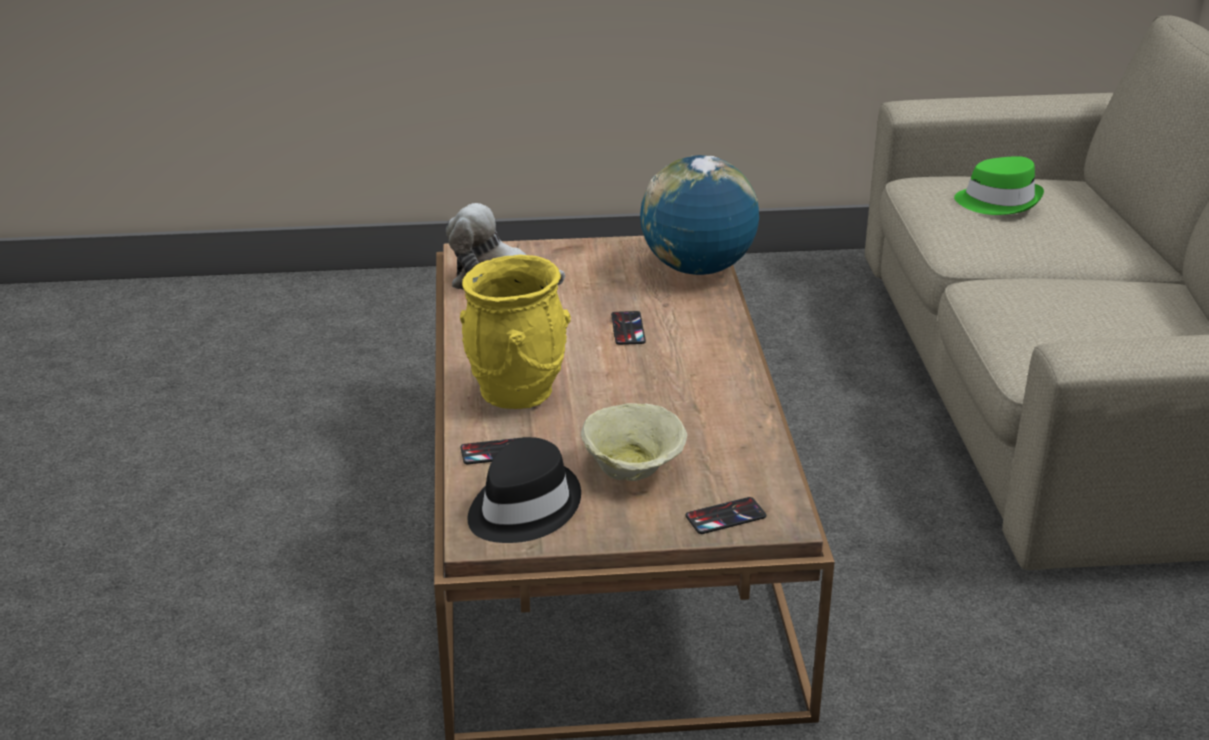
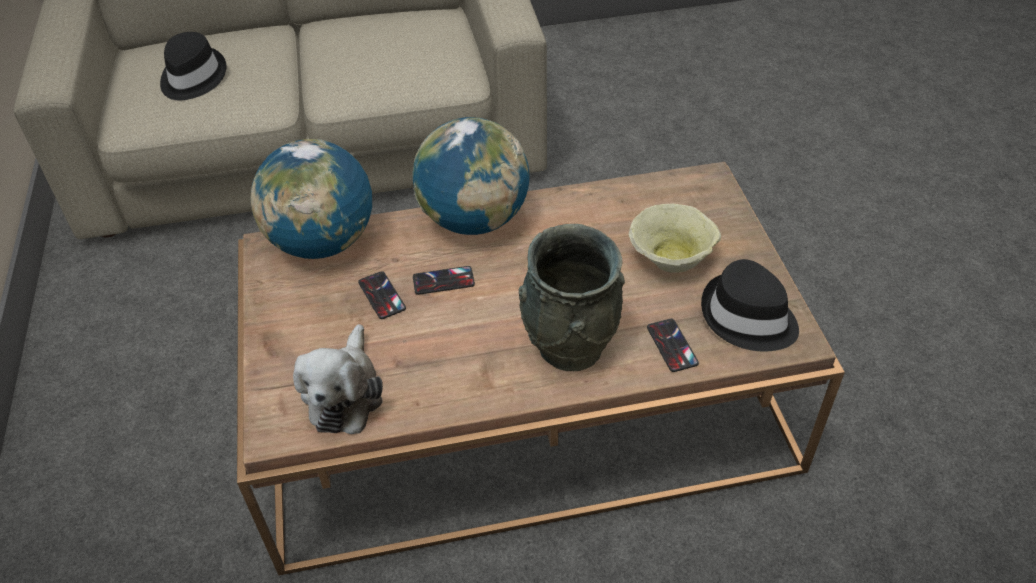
camera: 95 degrees left, 15 degrees up
(517, 391) = (569, 345): yellow vase -> grey vase
(720, 349) = (474, 220): none -> globe
(725, 516) = (715, 205): phone -> phone (381, 295)
(998, 201) = (192, 78): green hat -> black hat

